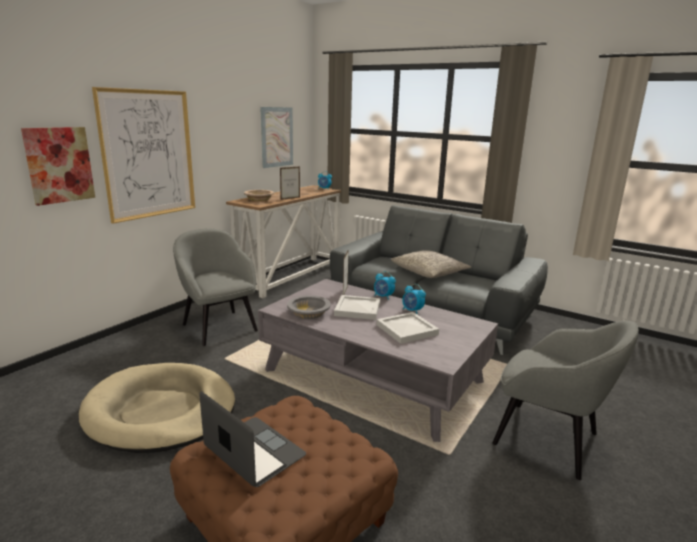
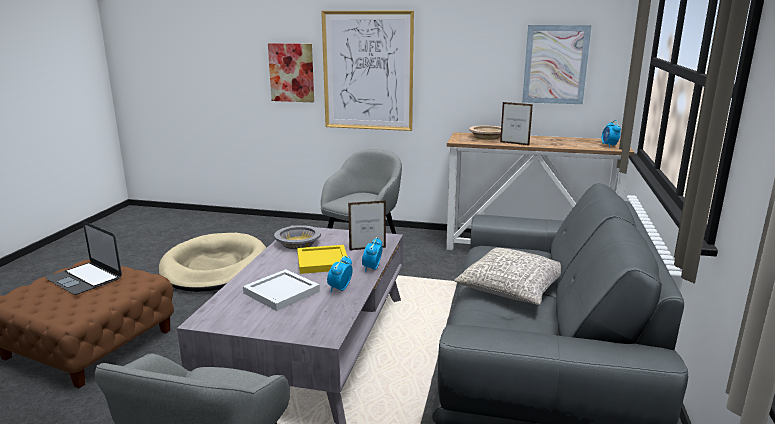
camera: 70 degrees right, 0 degrees up
(254, 451) = (84, 278): laptop -> laptop turned 105 degrees clockwise
(357, 309) = (322, 261): white tray -> yellow tray

